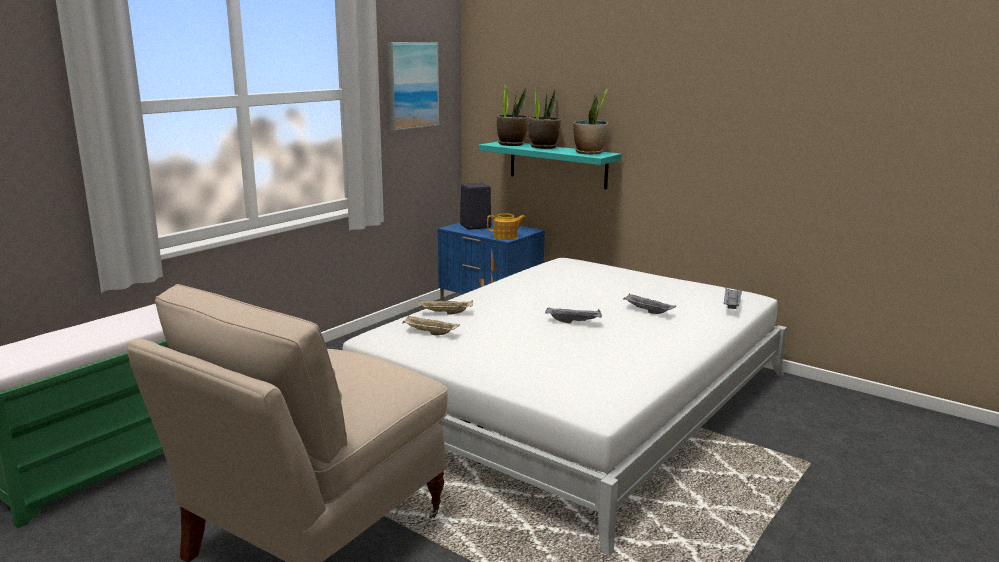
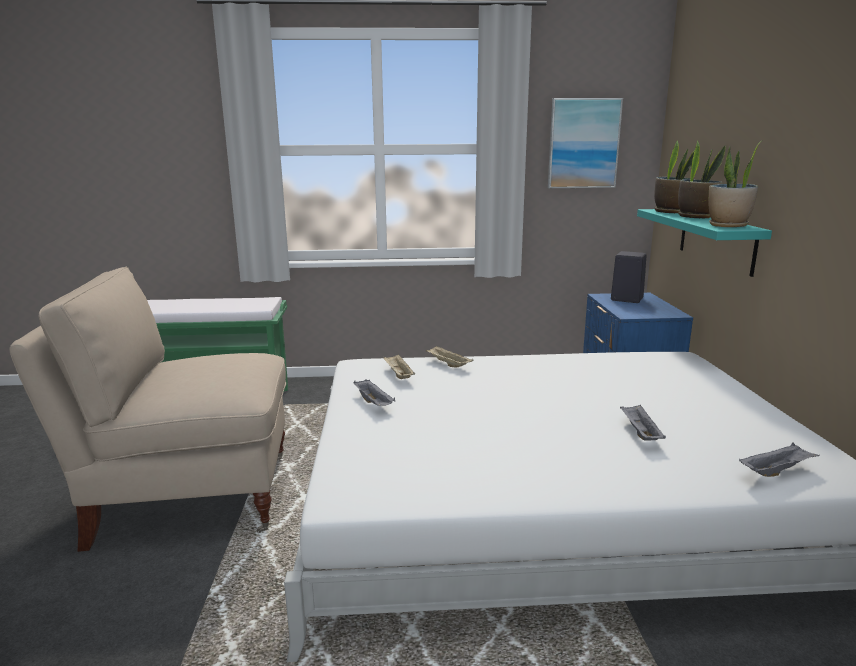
camera: 50 degrees right, 0 degrees up
(506, 237) = (631, 314): teapot -> none
(574, 322) = (530, 412): grey tray -> grey tray (374, 403)

